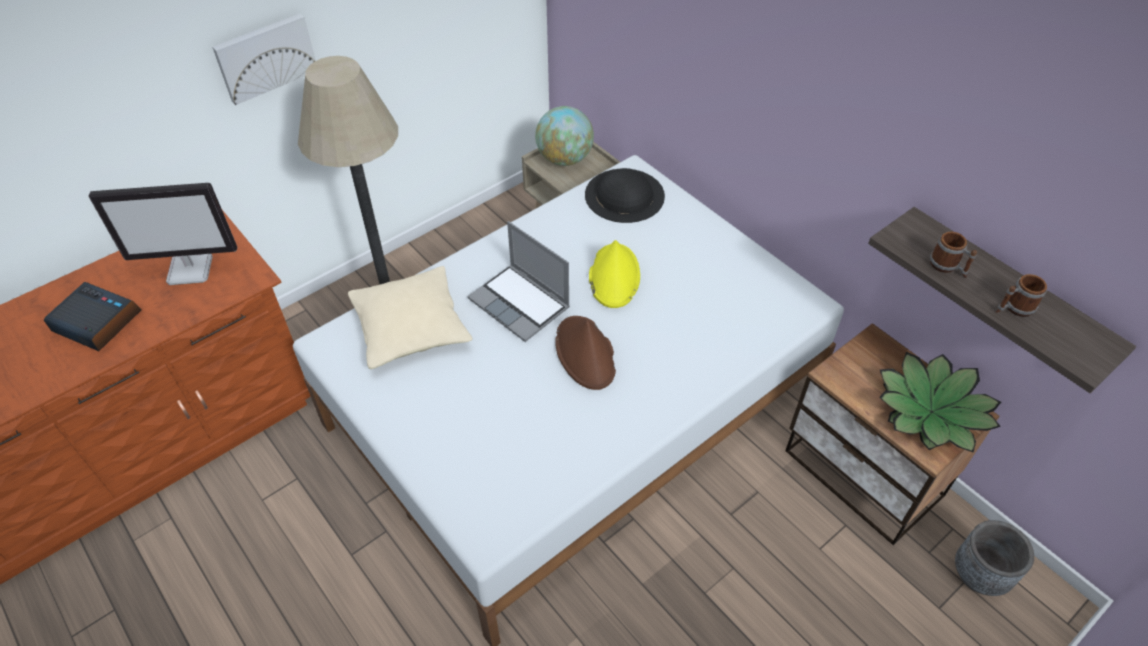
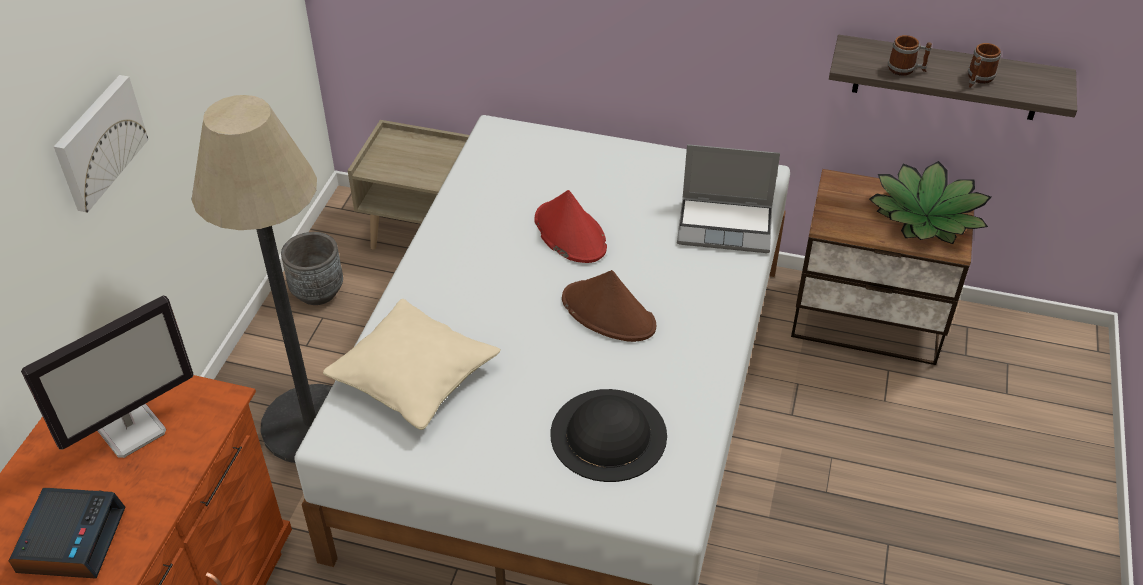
camera: 35 degrees left, 5 degrees down
(96, 322) = (71, 539): alarm clock -> alarm clock turned 105 degrees clockwise
(521, 304) = (504, 300): laptop -> laptop (726, 226)
(564, 159) = (394, 155): globe -> none
(614, 276) = (569, 233): yellow hat -> red hat
(624, 195) = (508, 156): black hat -> black hat (608, 434)
(979, 574) = (1013, 350): grey planter -> grey planter (318, 292)

